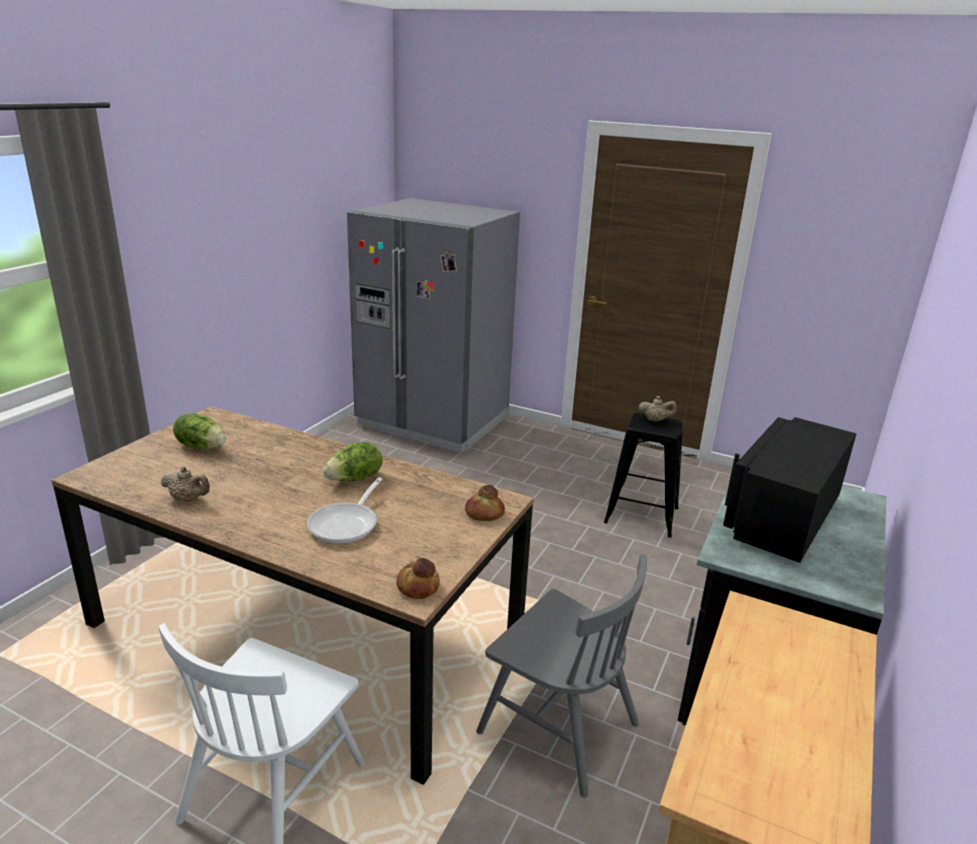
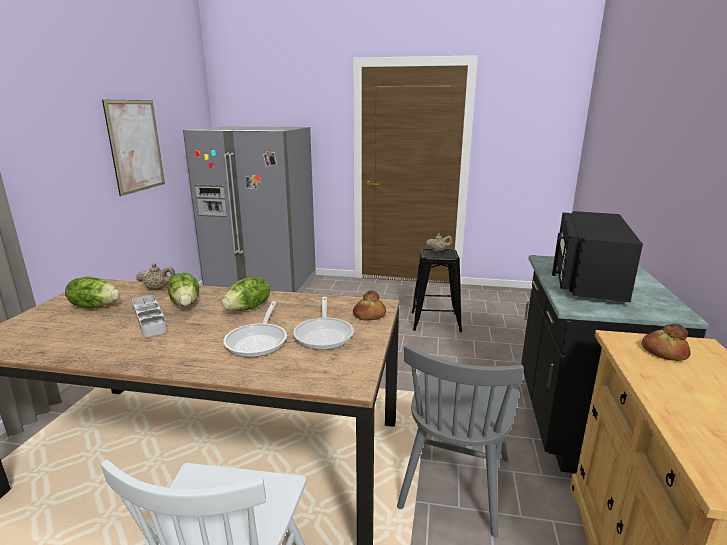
camera: 15 degrees left, 5 degrees down
(188, 500) = (95, 347): beige teapot -> beige teapot (158, 289)
(249, 474) = (149, 319): none -> grey tray
(285, 235) = (136, 146): none -> picture
(293, 459) = (186, 303): none -> lettuce
(417, 586) = (349, 376): bread -> bread (663, 352)
(420, 529) = (324, 334): none -> frying pan
(557, 727) = (454, 481): grey chair -> grey chair turned 90 degrees clockwise

